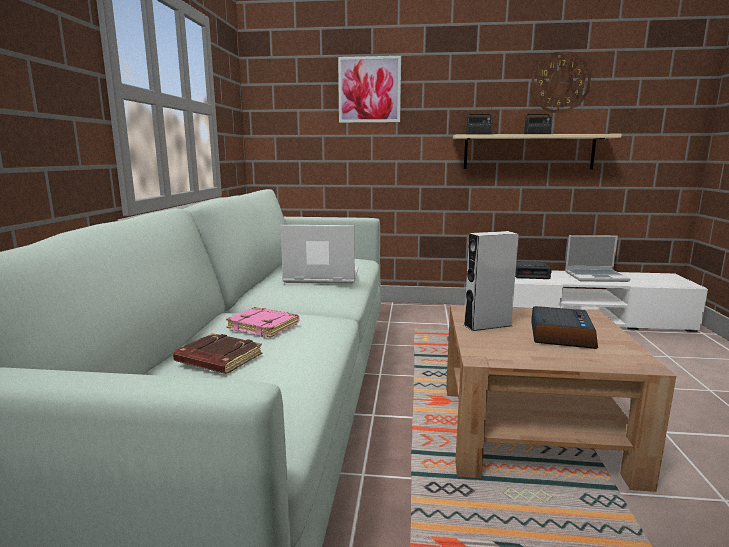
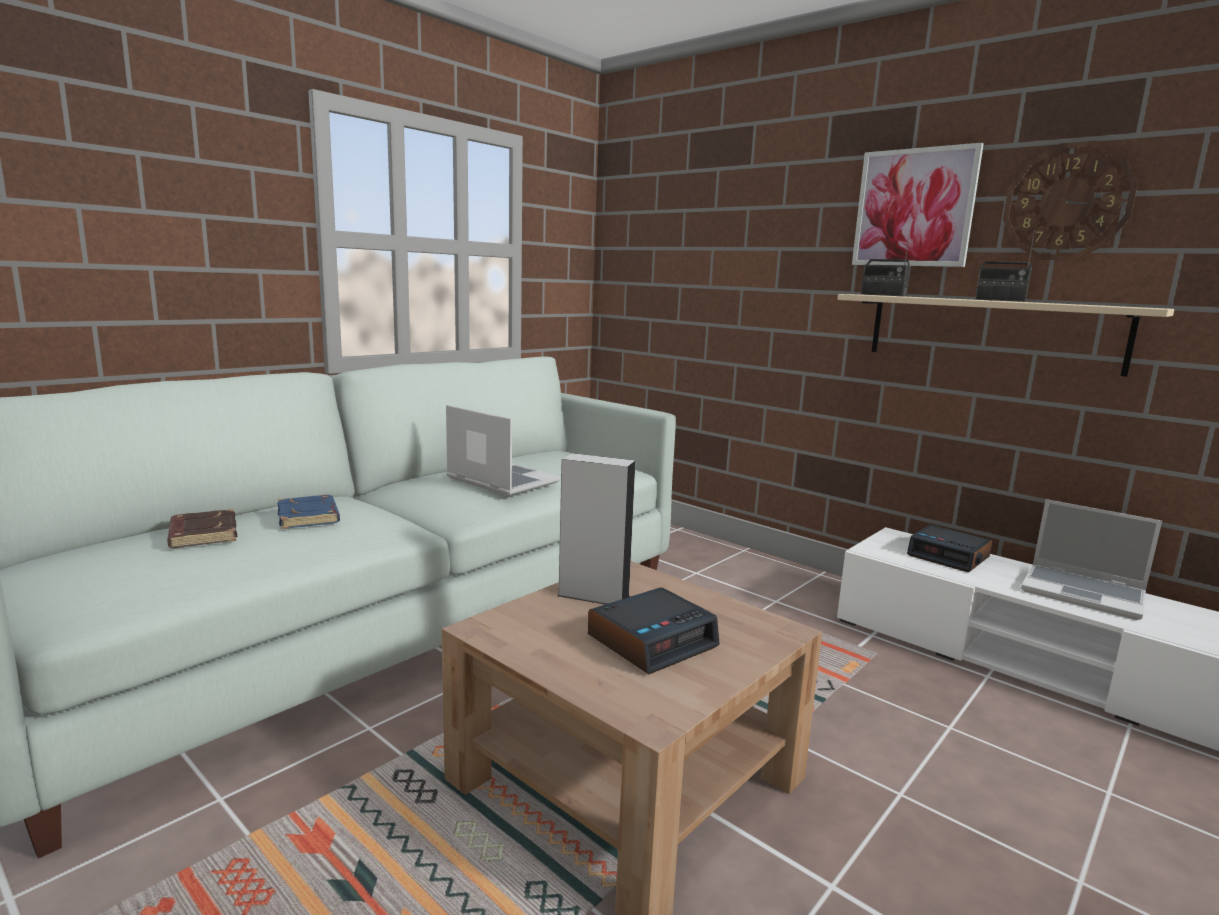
camera: 35 degrees right, 0 degrees up
(264, 326) = (309, 517): pink book -> blue book
(369, 90) = (742, 219): picture -> picture (914, 208)

